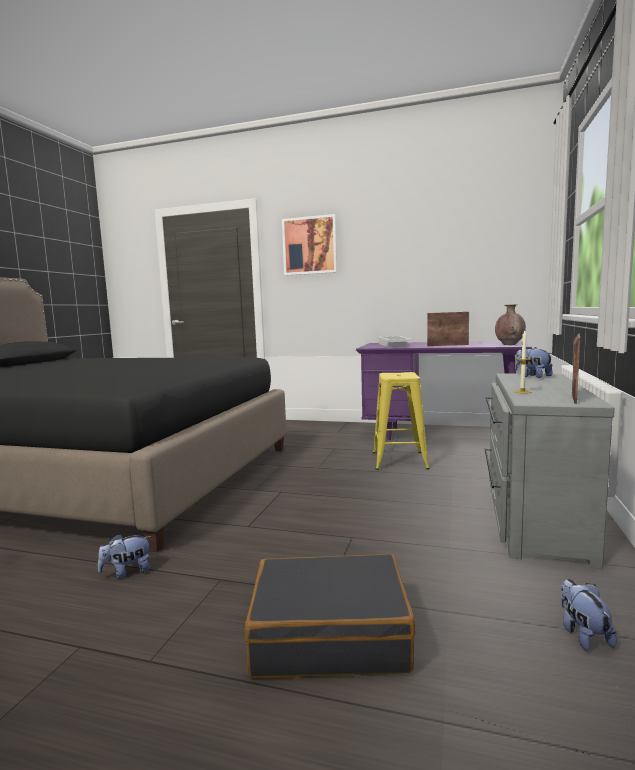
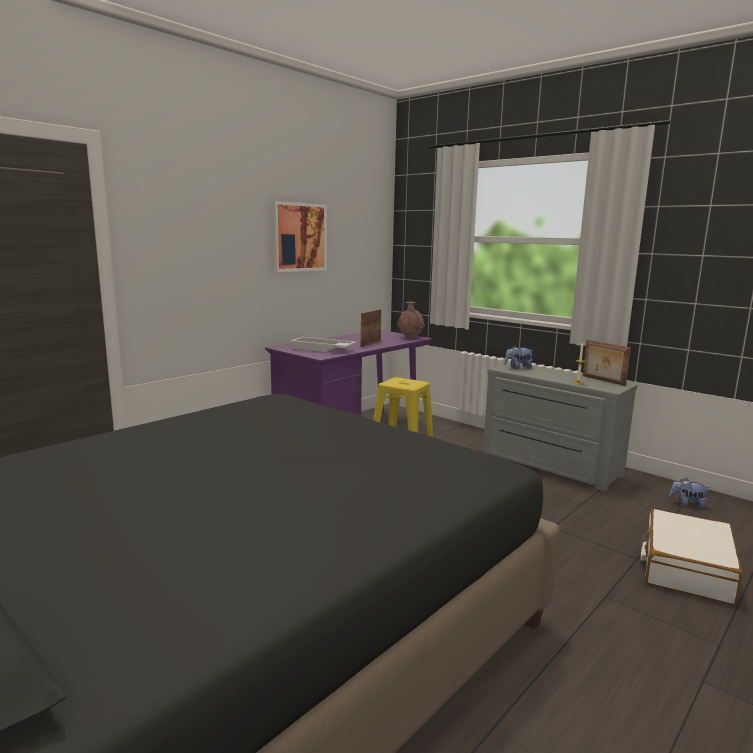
camera: 65 degrees left, 5 degrees up
(127, 572) = (577, 647): plush toy -> none
(310, 245) = (187, 220): picture -> picture (299, 237)
(329, 634) = (686, 568): black suitcase -> white suitcase

